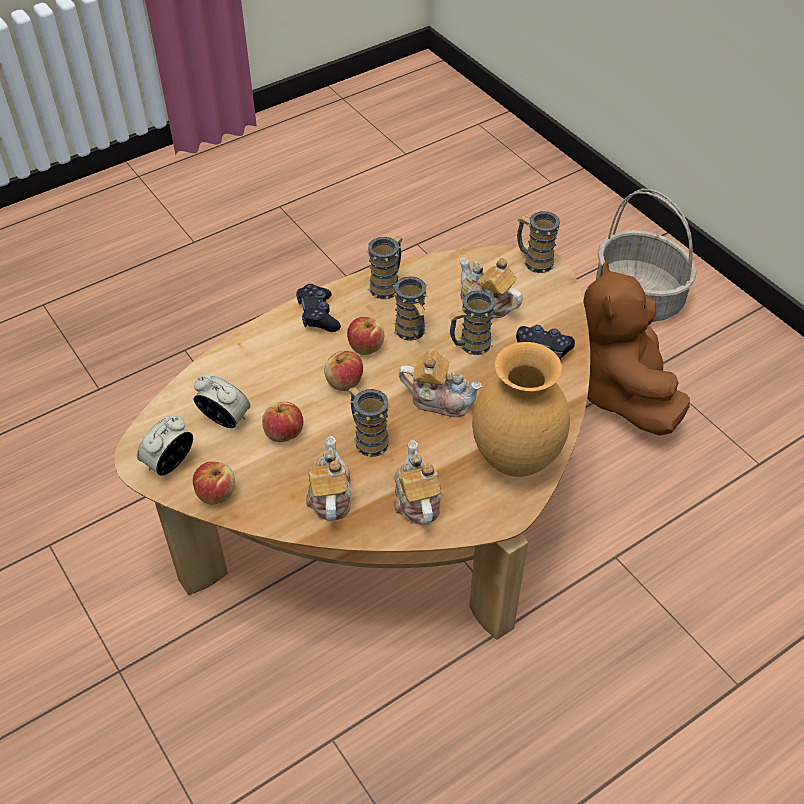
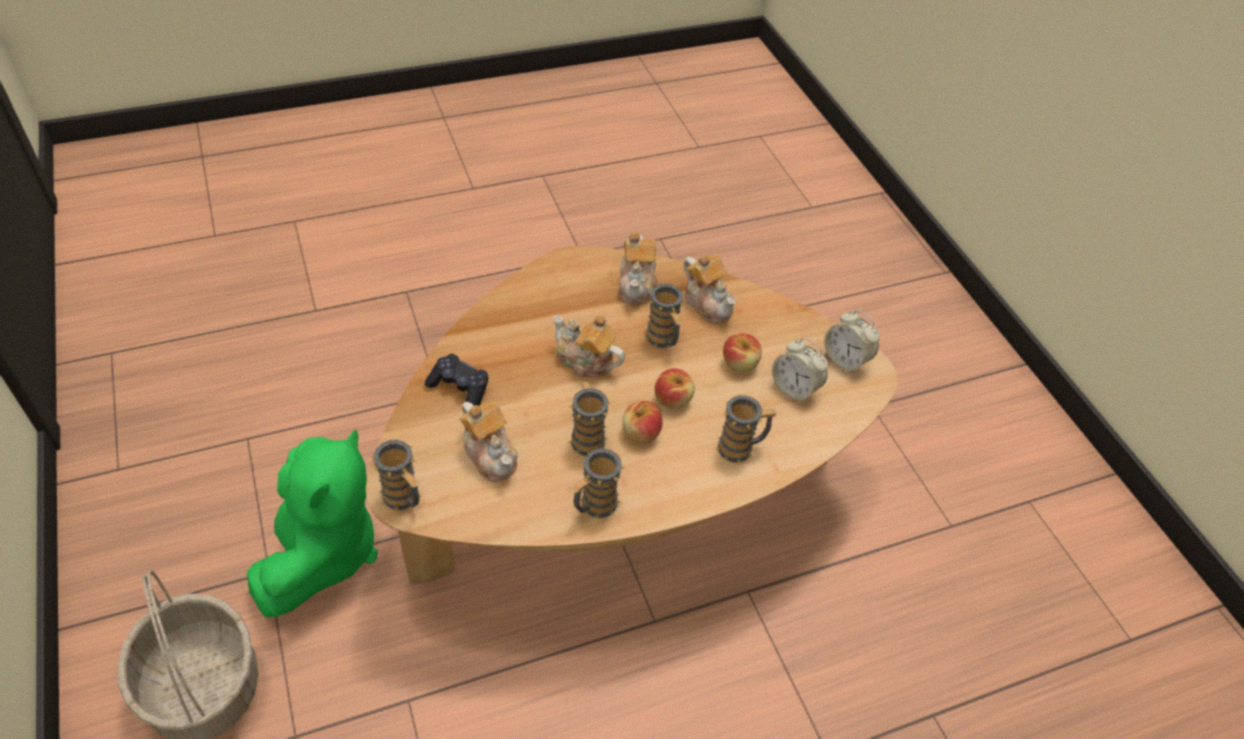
camera: 170 degrees left, 0 degrees up
(170, 463) = (845, 360): alarm clock -> alarm clock turned 90 degrees clockwise
(216, 493) = (804, 327): apple -> none
(318, 315) = (684, 485): black game controller -> none
(329, 496) = (708, 303): teapot -> teapot turned 45 degrees counterclockwise
(470, 345) = (532, 408): mug -> mug (741, 448)
(517, 460) = (540, 295): brown vase -> none
(621, 391) = (322, 552): brown plush toy -> green plush toy

